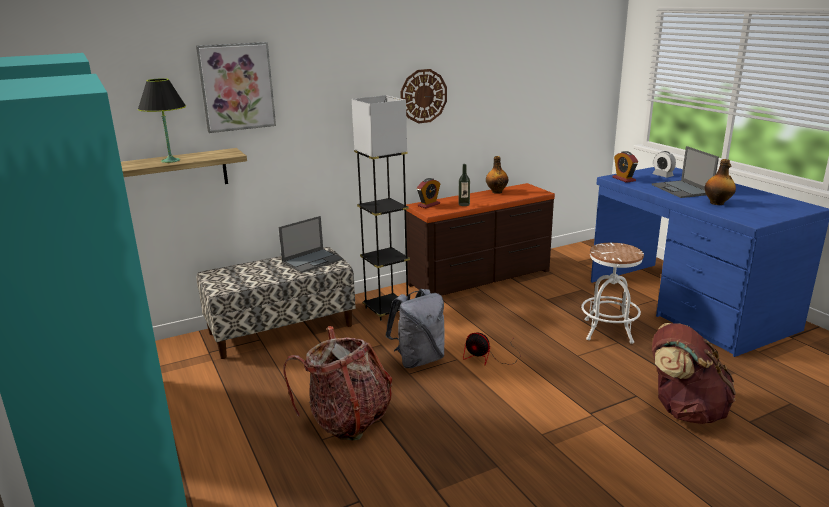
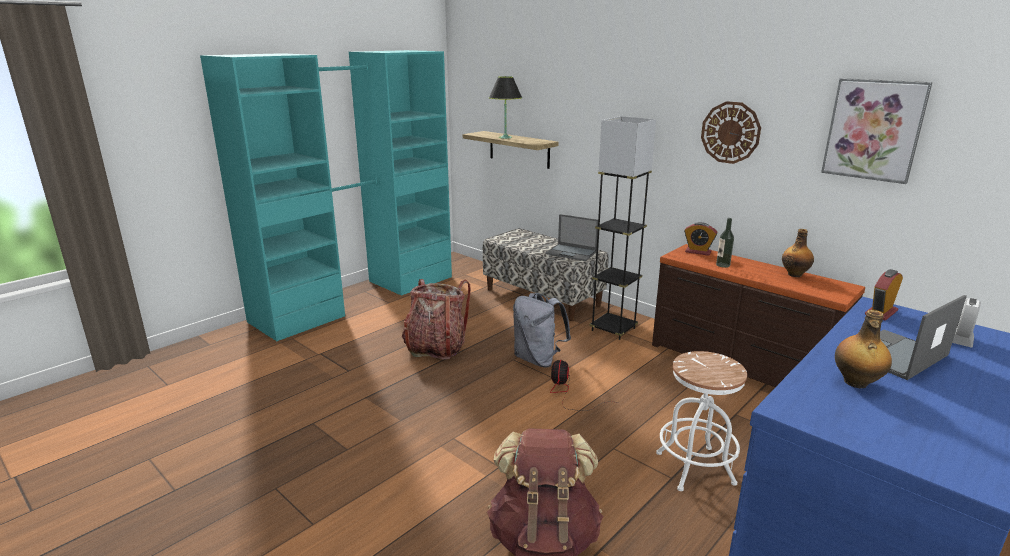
camera: 70 degrees right, 0 degrees up
(237, 87) = (565, 92): picture -> picture (874, 130)

